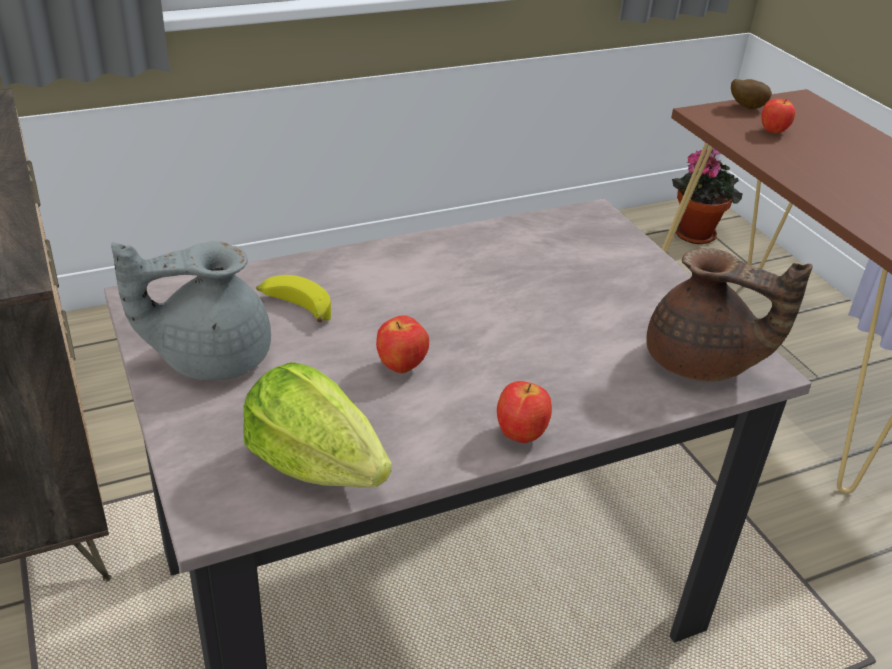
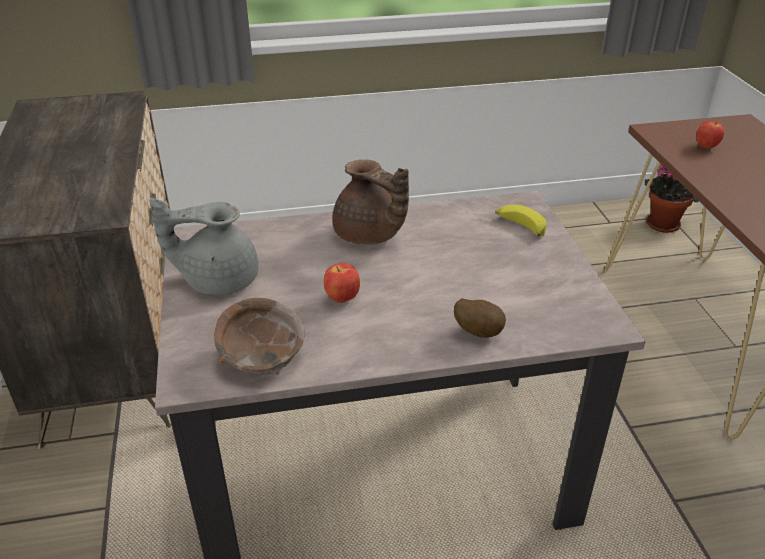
camera: 15 degrees right, 0 degrees up
(295, 308) = (285, 252): banana -> banana (520, 226)
(315, 464) = (261, 357): lettuce -> brown bowl
(519, 434) = (407, 353): apple -> none
(700, 363) = (562, 318): brown teapot -> brown teapot (369, 236)
(745, 107) = (691, 126): potato -> potato (478, 331)

